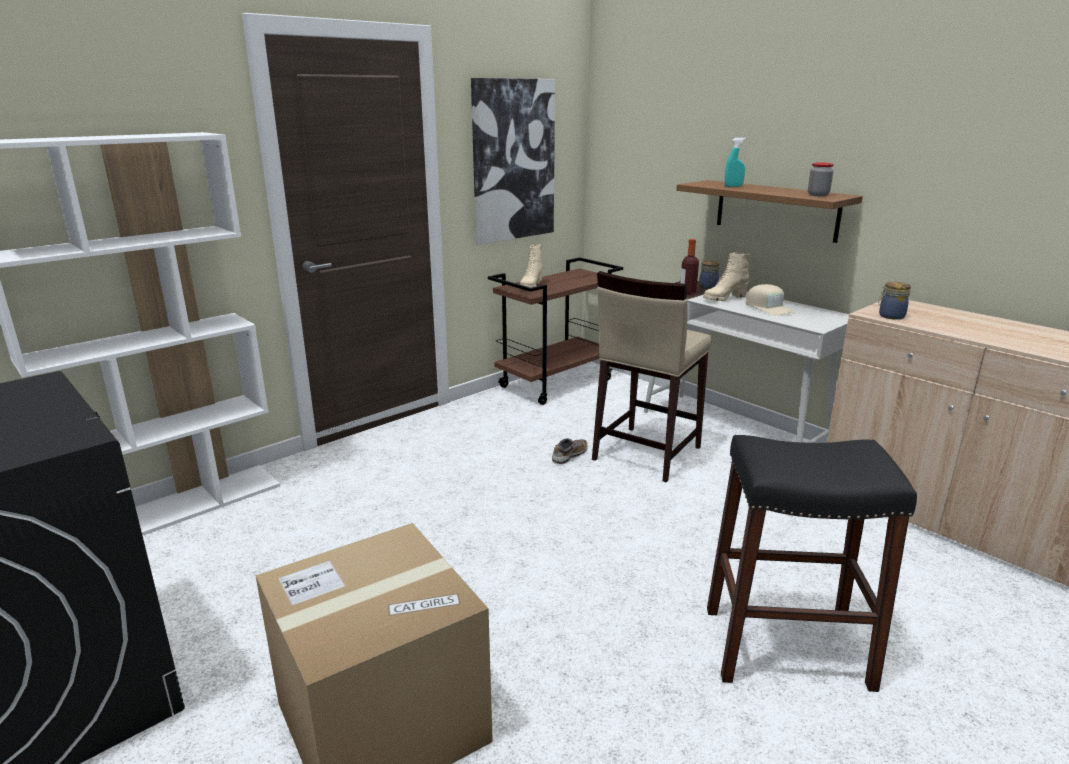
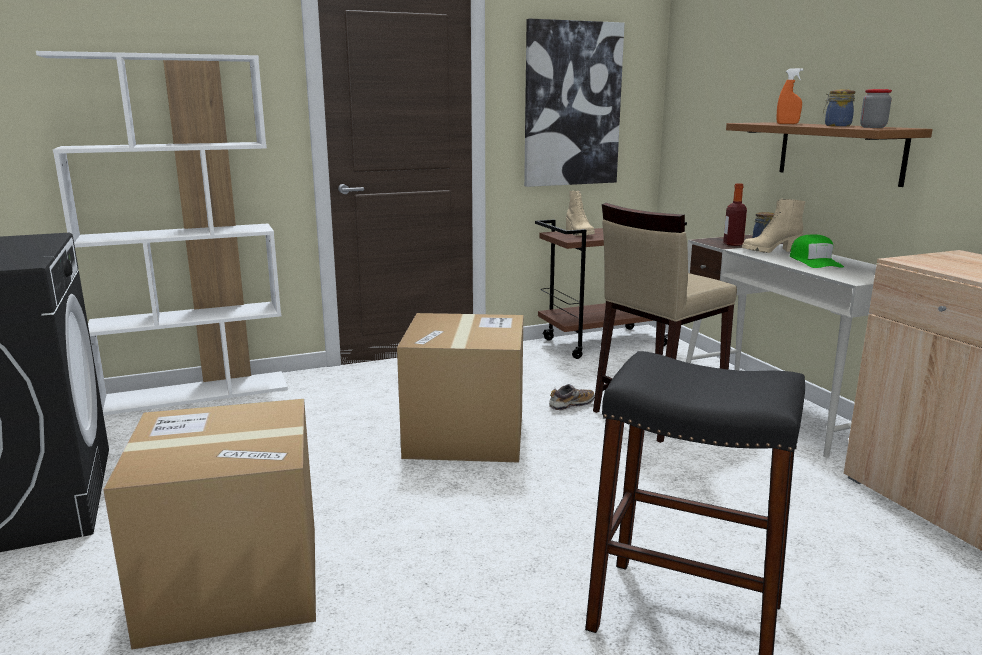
camera: 20 degrees right, 5 degrees down
(496, 506) = (465, 434): none -> cardboard box
(531, 286) = (578, 234): beige boot -> beige boot turned 60 degrees counterclockwise
(733, 186) = (787, 124): turquoise spray bottle -> orange spray bottle
(768, 308) = (814, 261): beige cap -> green cap
(890, 316) = (929, 264): jar -> jar (836, 125)

